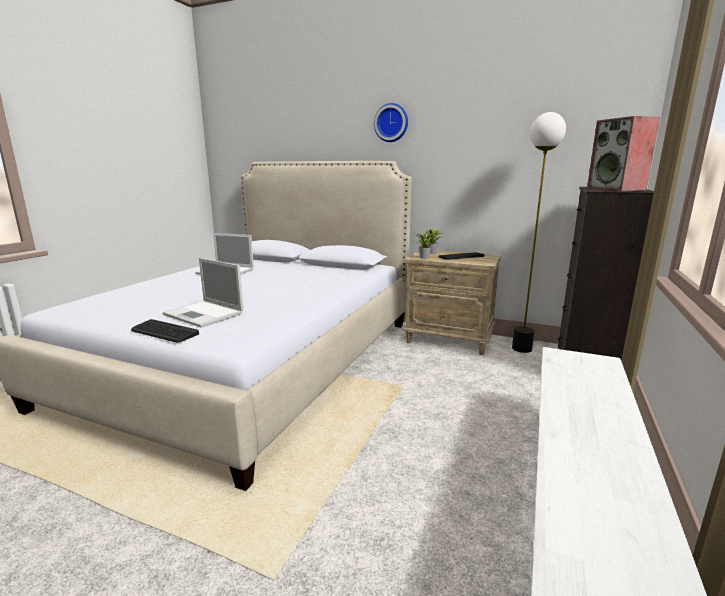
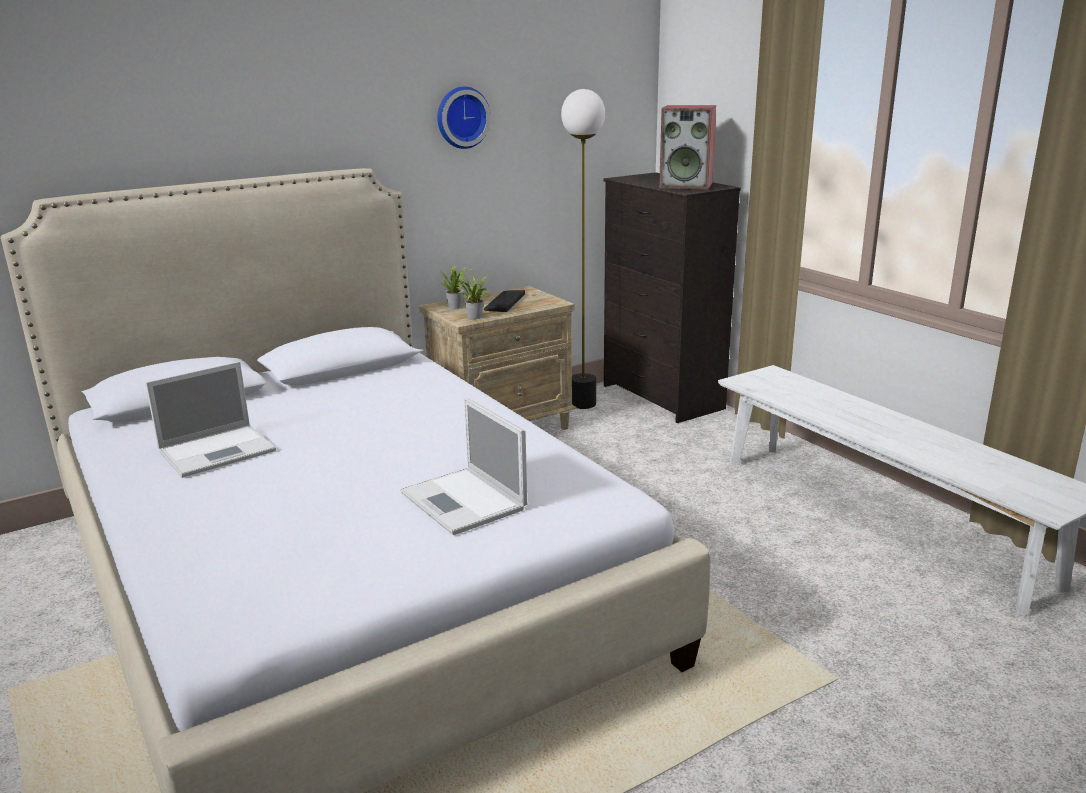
camera: 55 degrees left, 5 degrees up
(164, 332) = (512, 539): keyboard -> none
(205, 314) = (465, 502): laptop -> laptop turned 75 degrees clockwise
(391, 123) = (341, 100): wall clock -> wall clock (461, 117)

